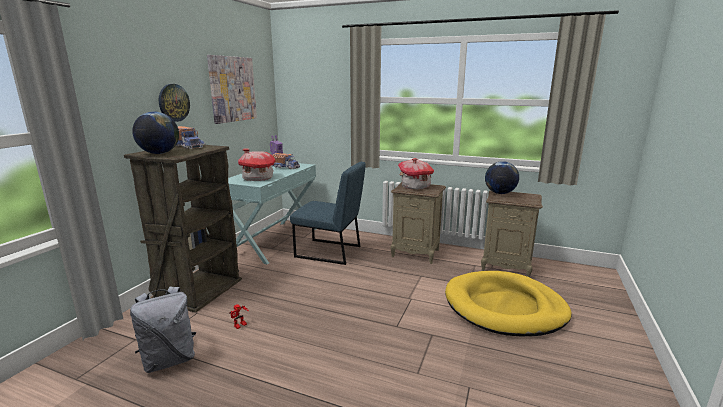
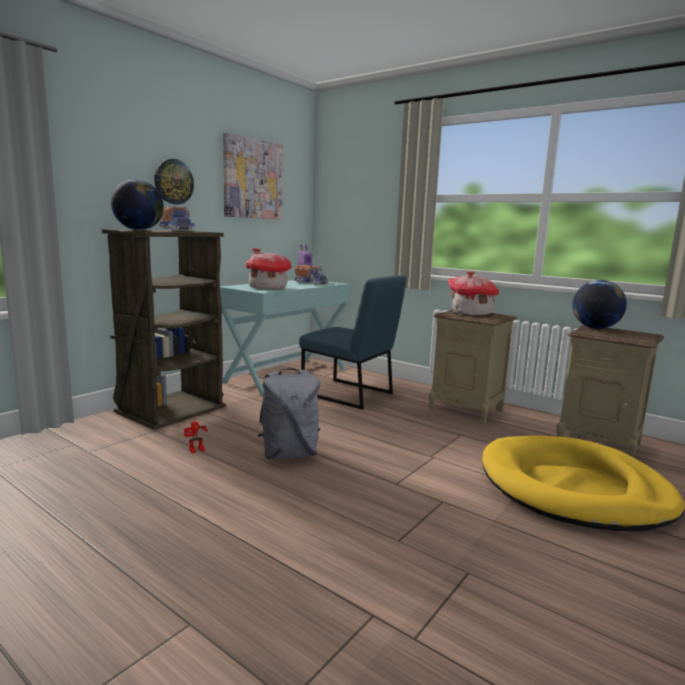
camera: 15 degrees right, 5 degrees down
(169, 360) = (98, 469): grey backpack -> grey backpack (289, 454)

